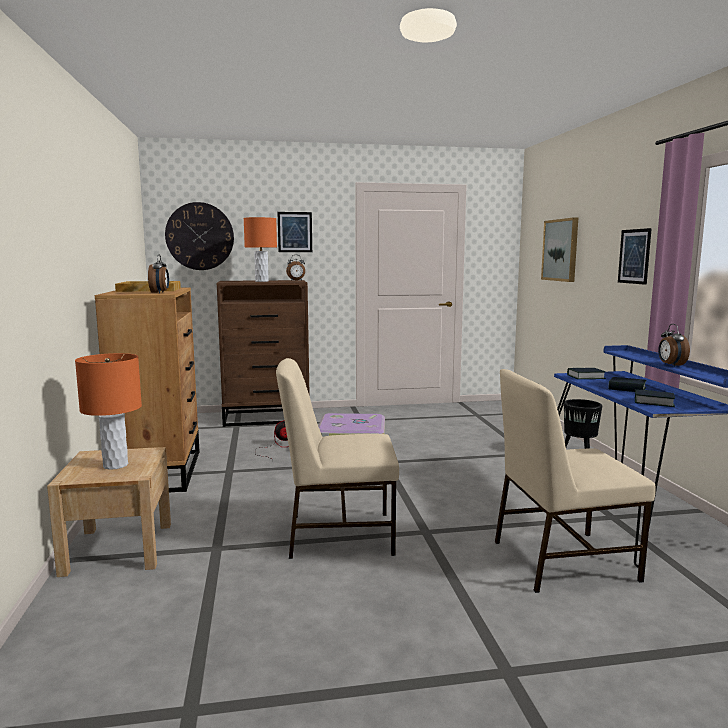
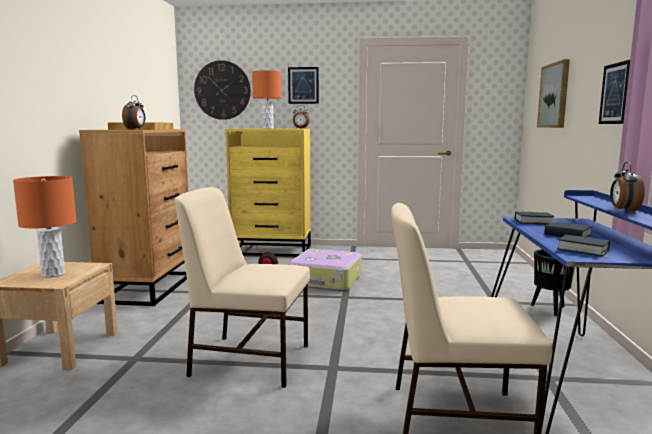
camera: 15 degrees right, 0 degrees up
(267, 417) = (272, 250): brown dresser -> yellow dresser

